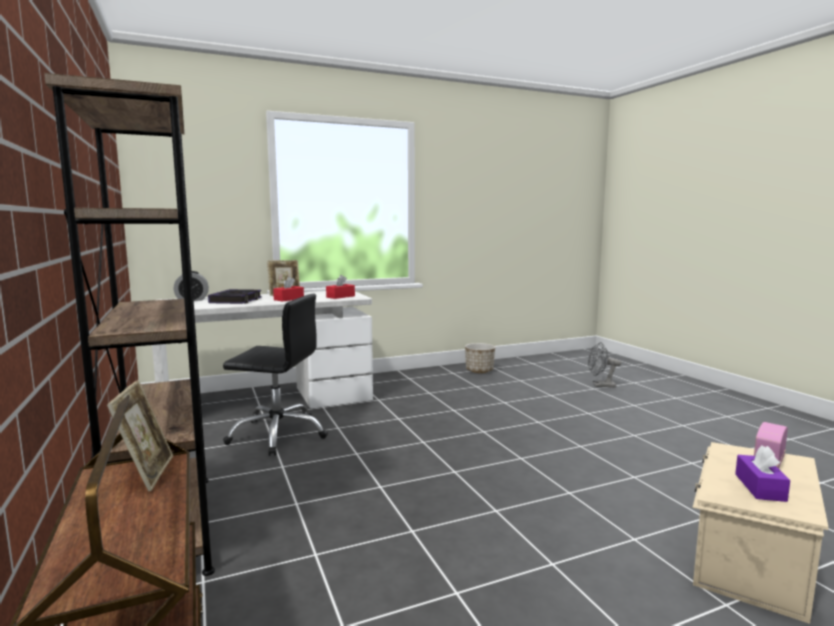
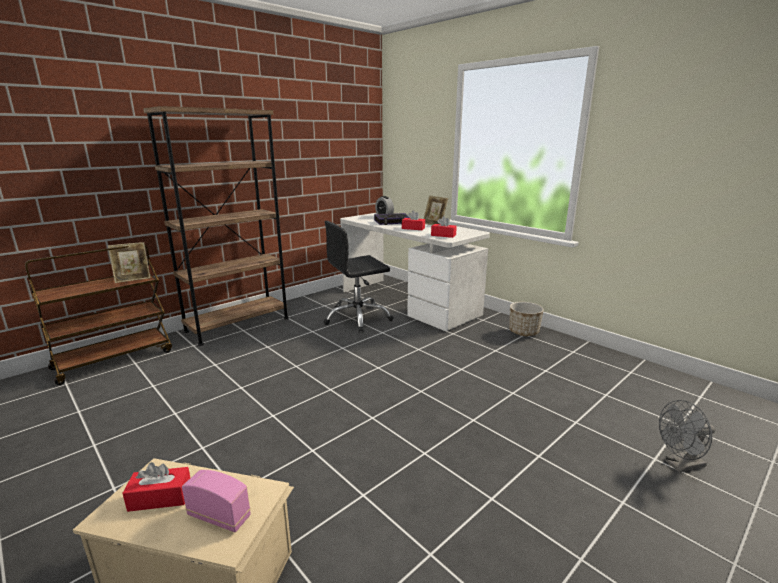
camera: 70 degrees right, 10 degrees up
(278, 434) = (358, 318): black office chair -> black office chair turned 75 degrees clockwise
(479, 370) = (604, 364): planter -> planter (523, 332)
(600, 385) = (680, 465): grey fan -> grey fan turned 90 degrees counterclockwise
(760, 487) = (160, 497): purple tissue box -> red tissue box

